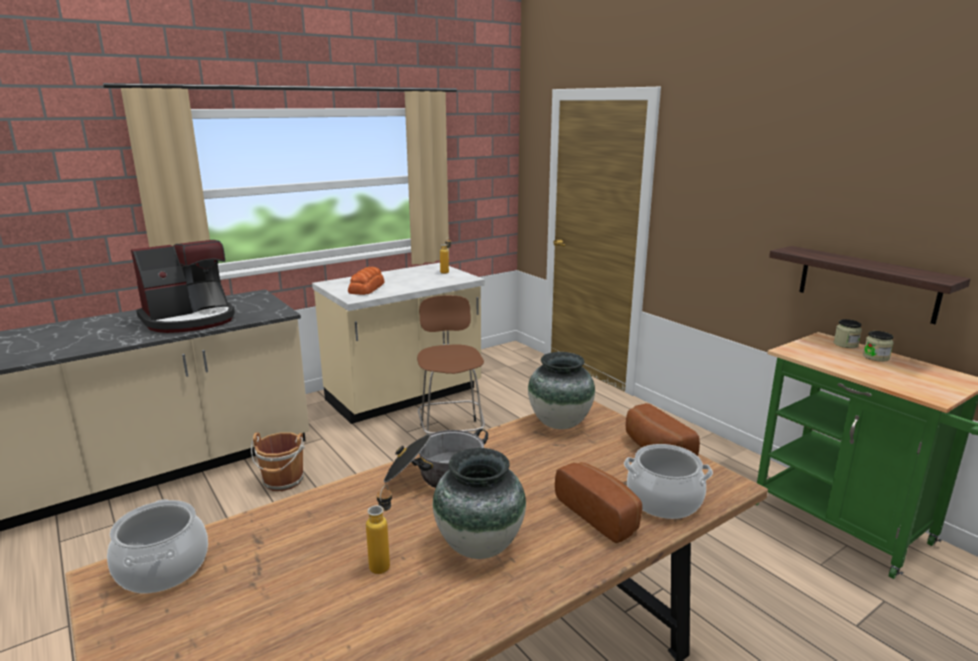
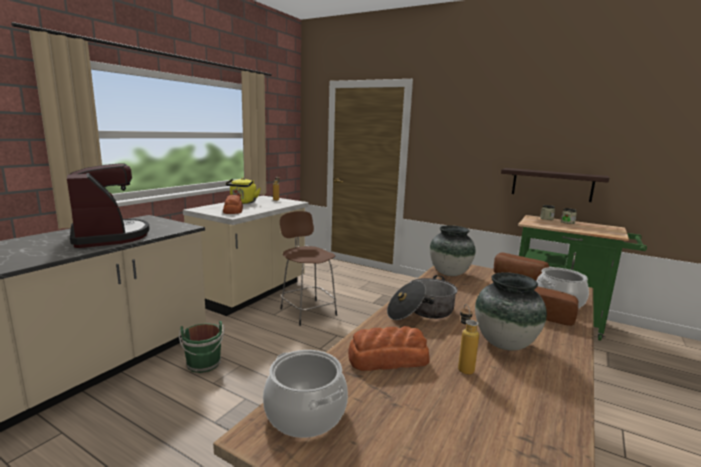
camera: 25 degrees left, 5 degrees down
(190, 319) = (109, 236): coffee machine -> coffee machine turned 60 degrees counterclockwise
(283, 481) = (204, 364): brown bucket -> green bucket
(313, 529) = (387, 358): none -> bread
(395, 275) = (243, 203): none -> yellow kettle

